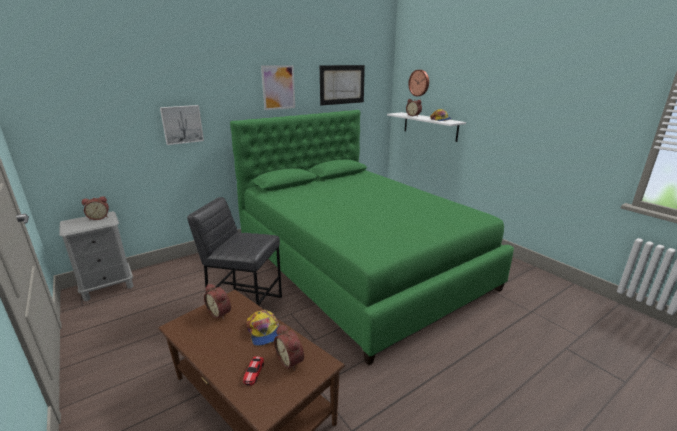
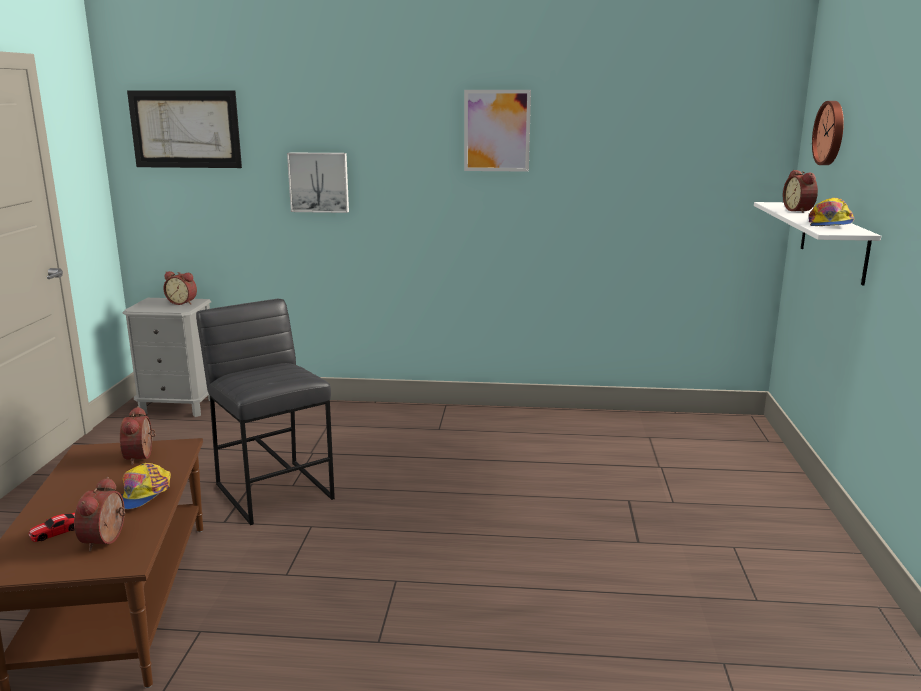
camera: 40 degrees right, 5 degrees down
(342, 84) = (648, 131): picture -> picture (185, 129)
(358, 263) = (524, 500): green bed -> none

